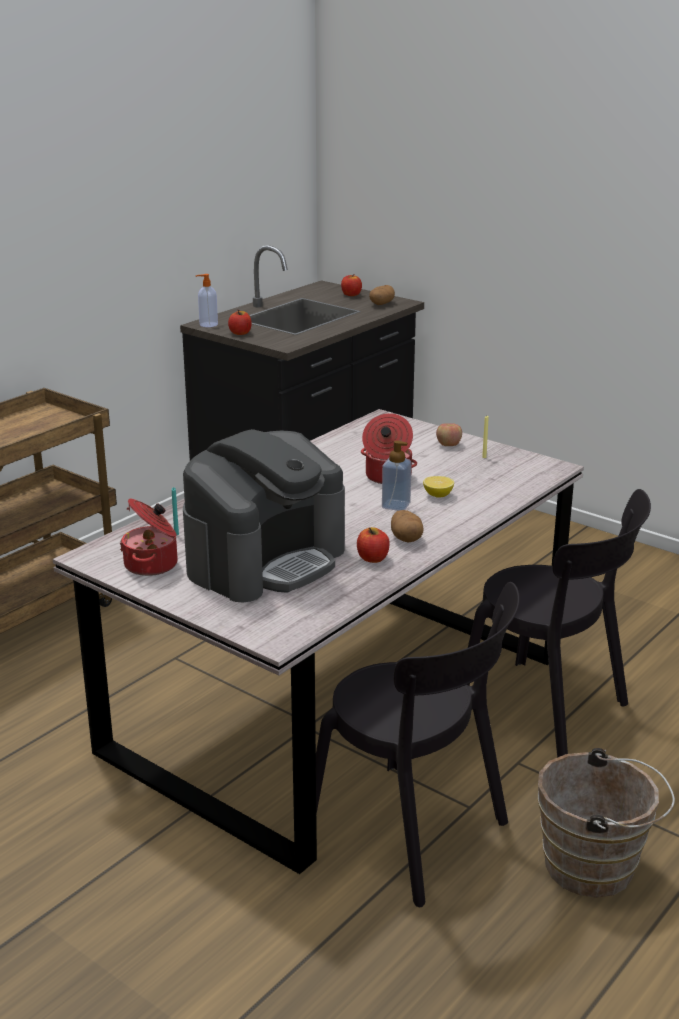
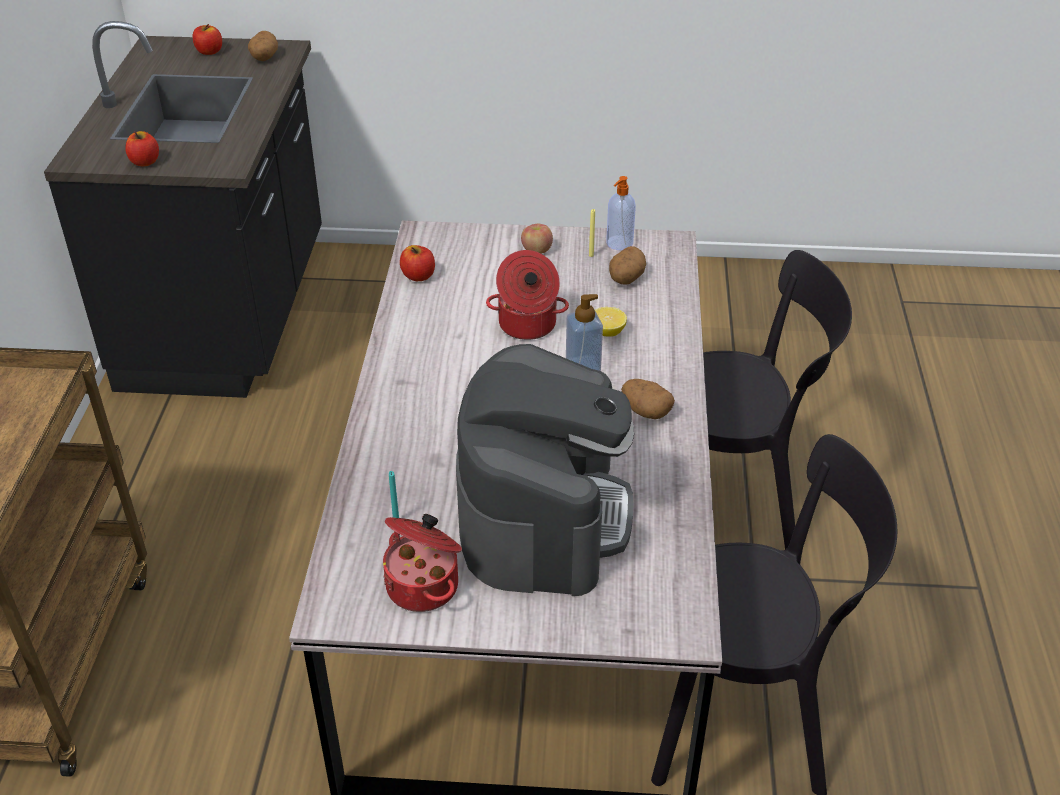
camera: 35 degrees left, 15 degrees up
(207, 324) = (82, 159): soap dispenser -> soap dispenser (619, 243)
(373, 558) = (646, 457): apple -> apple (418, 276)
(491, 474) = (625, 279): none -> potato
(597, 868) = (918, 660): brown bucket -> none

